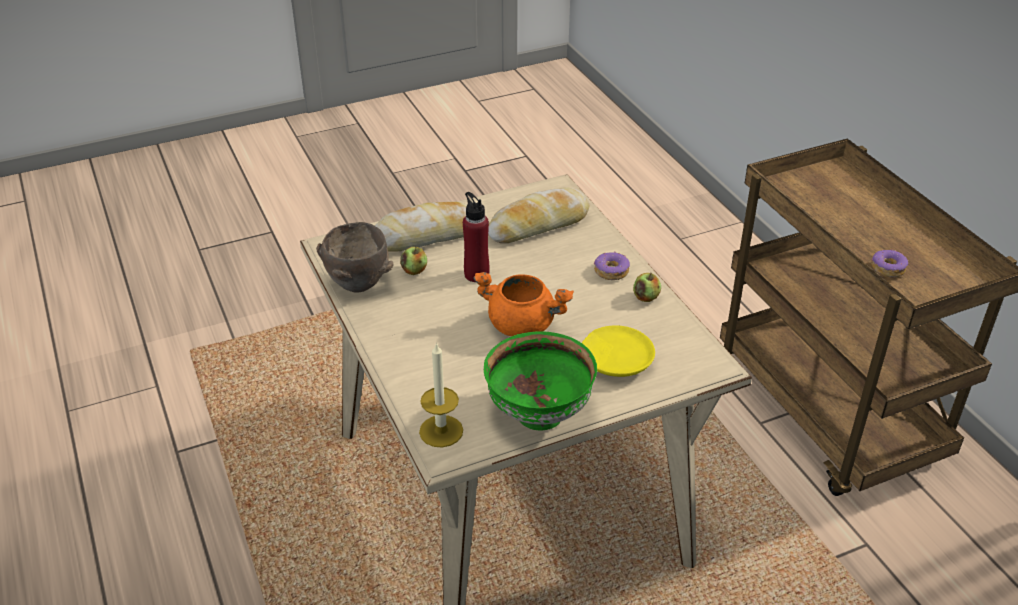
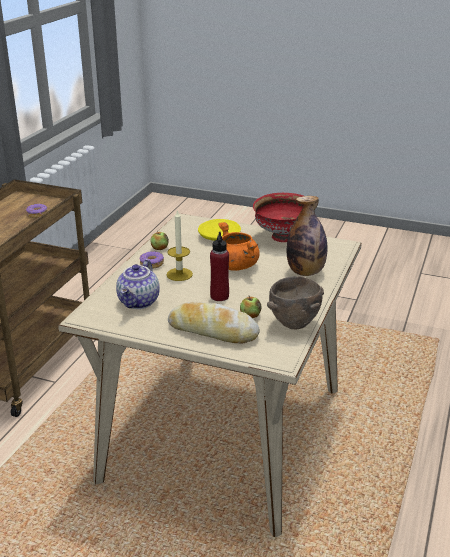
camera: 135 degrees left, 10 degrees down
(430, 365) = (305, 272): none -> bottle
(441, 431) = (334, 250): candle -> candle (179, 274)
(538, 225) = (139, 302): bread -> teapot
(538, 414) = (283, 237): green bowl -> red bowl

